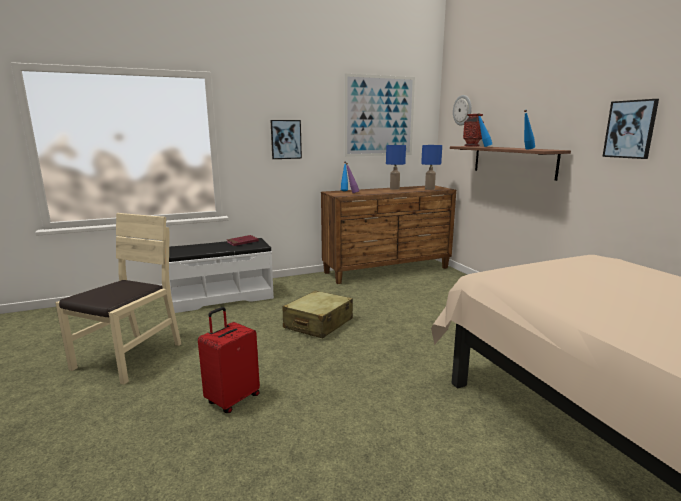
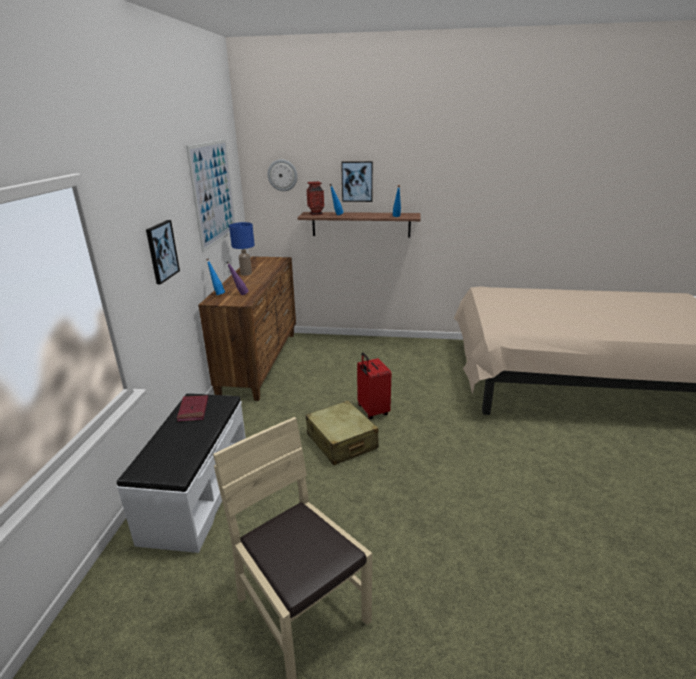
camera: 60 degrees left, 10 degrees up
(232, 399) = (447, 533): red suitcase -> red suitcase (372, 411)
(429, 189) = (273, 263): blue table lamp -> none
(630, 129) = (467, 197): picture -> picture (357, 181)

